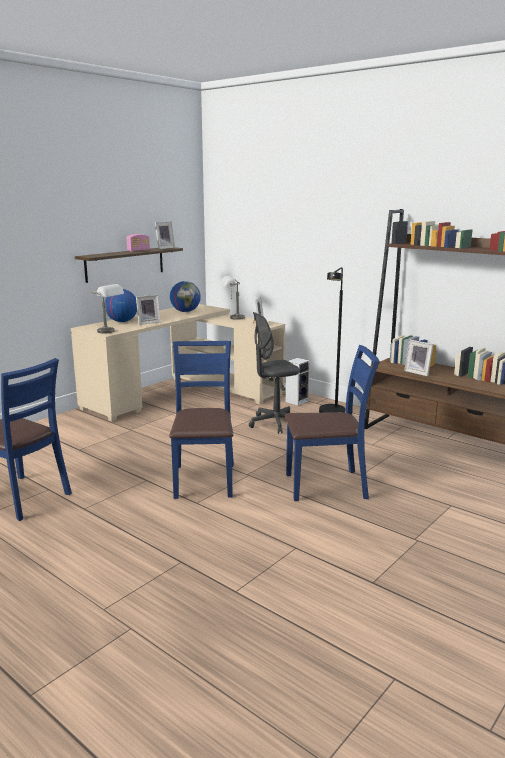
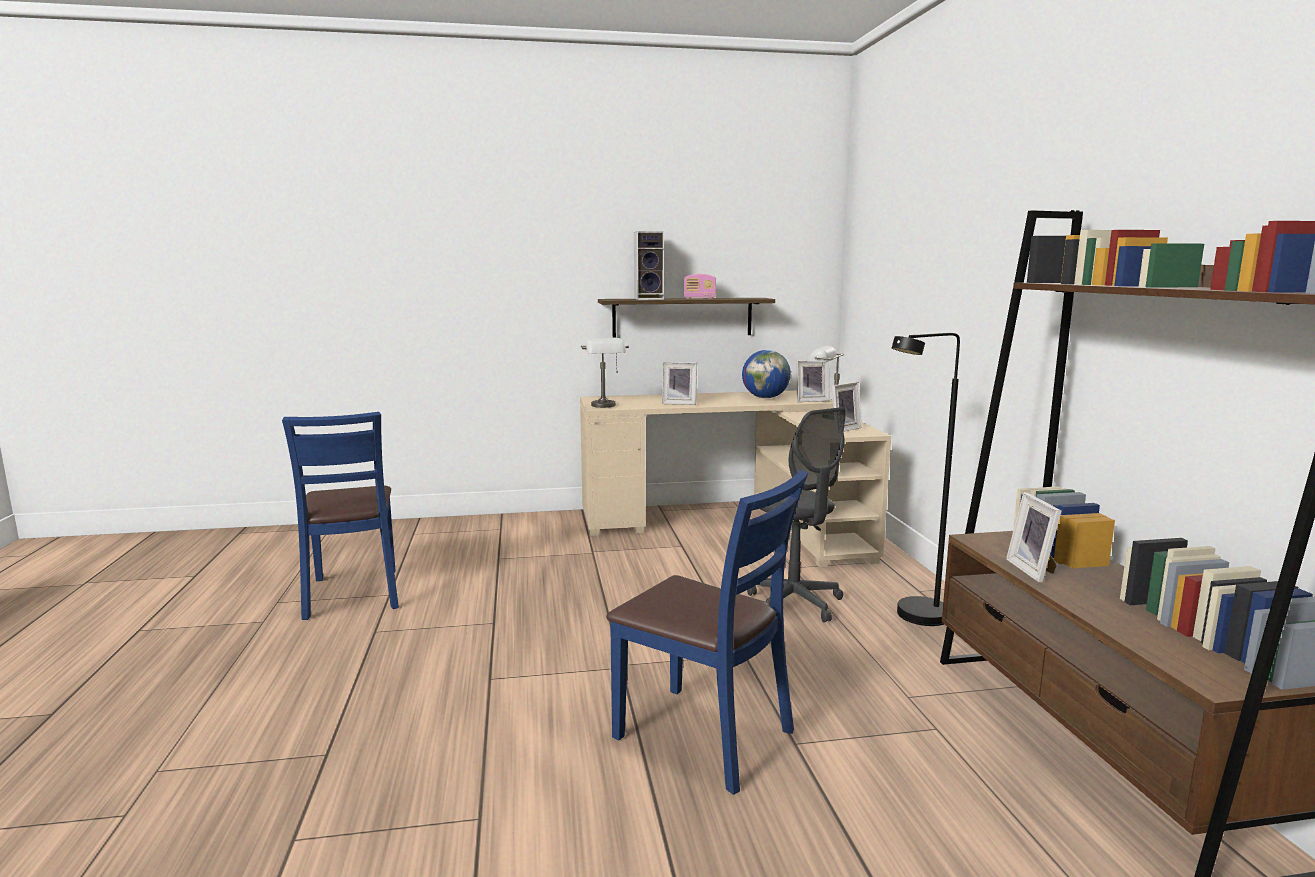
camera: 40 degrees right, 5 degrees down
(122, 321) = (653, 398): globe -> none
(164, 248) = (747, 298): picture frame -> picture frame (810, 400)
(204, 480) = (554, 650): blue chair -> none
(275, 423) = (795, 603): grey office chair -> grey office chair turned 135 degrees counterclockwise
(297, 401) = (890, 579): speaker -> speaker (650, 299)

